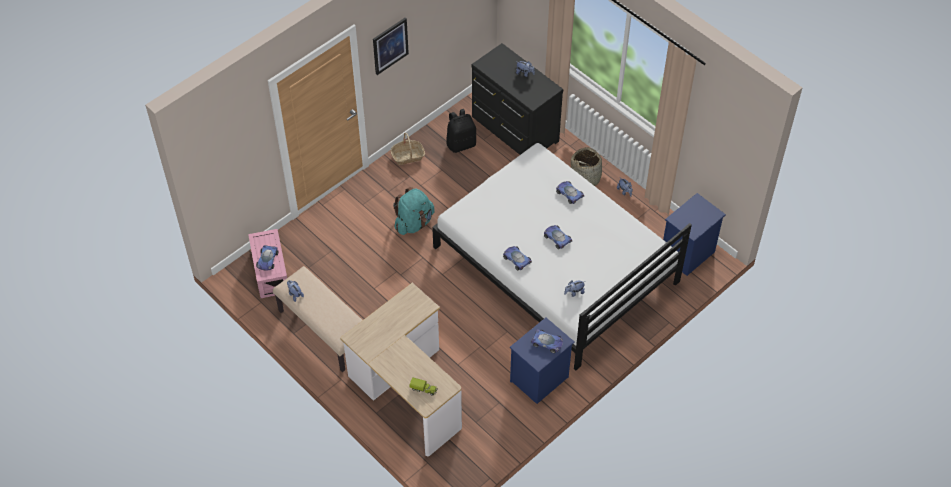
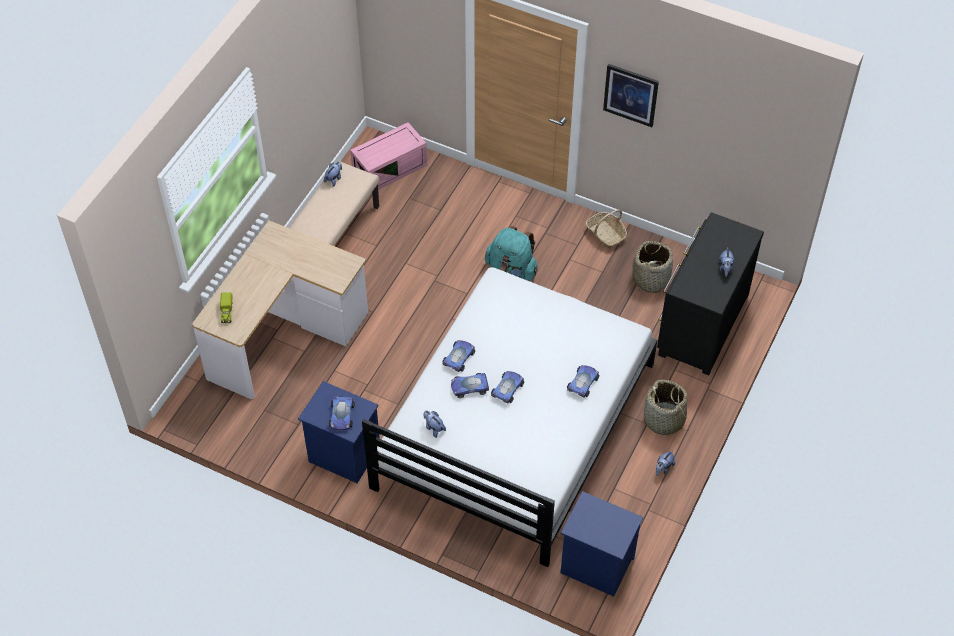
camera: 70 degrees right, 0 degrees up
(267, 260) = (381, 148): toy car -> toy car (469, 387)
(461, 144) = (651, 278): black backpack -> basket

